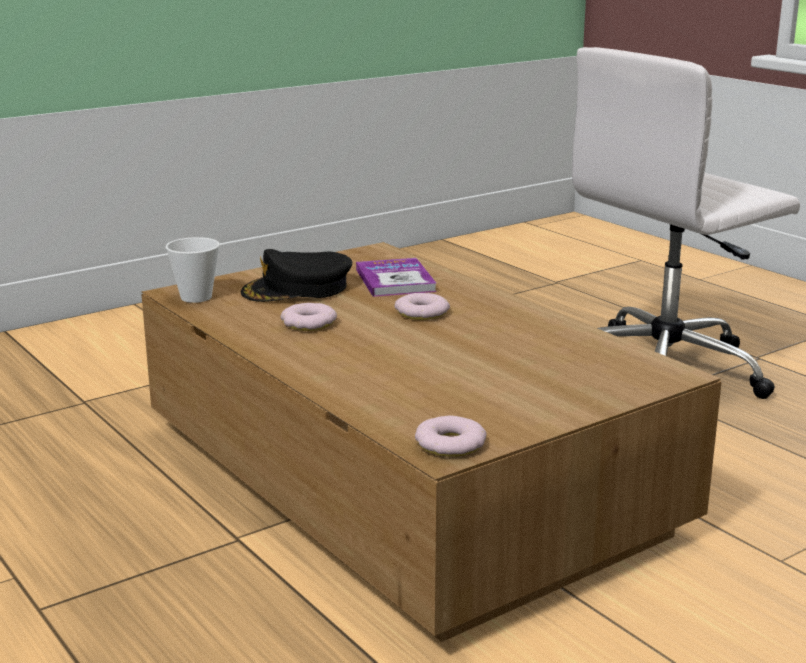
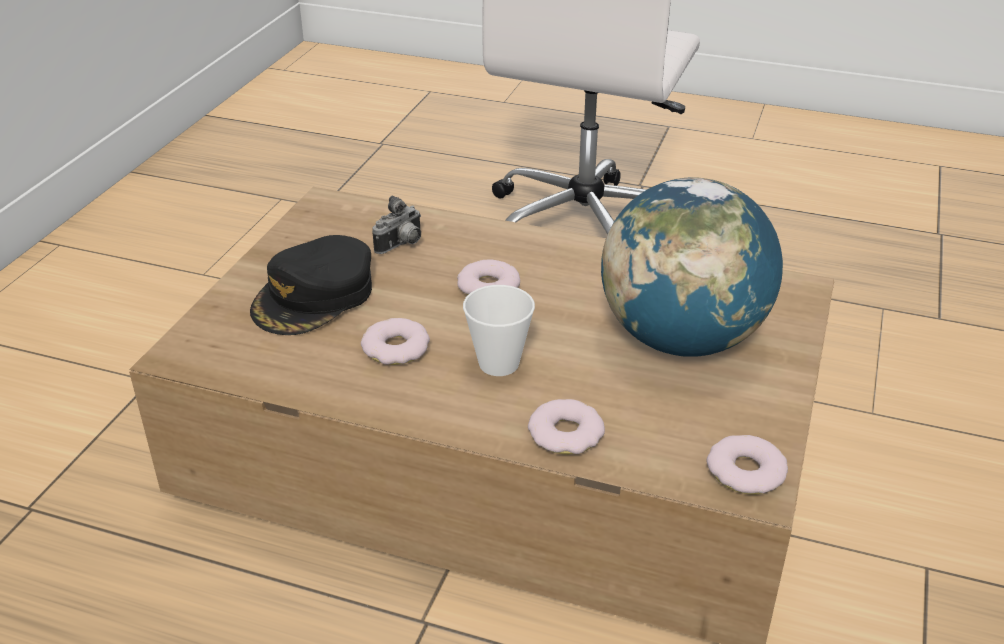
camera: 35 degrees left, 15 degrees up
(196, 297) = (214, 354): cup -> cup (499, 363)
(352, 389) = (566, 433): none -> donut
(395, 280) = (402, 245): book -> camera
(522, 372) = (682, 339): none -> globe

